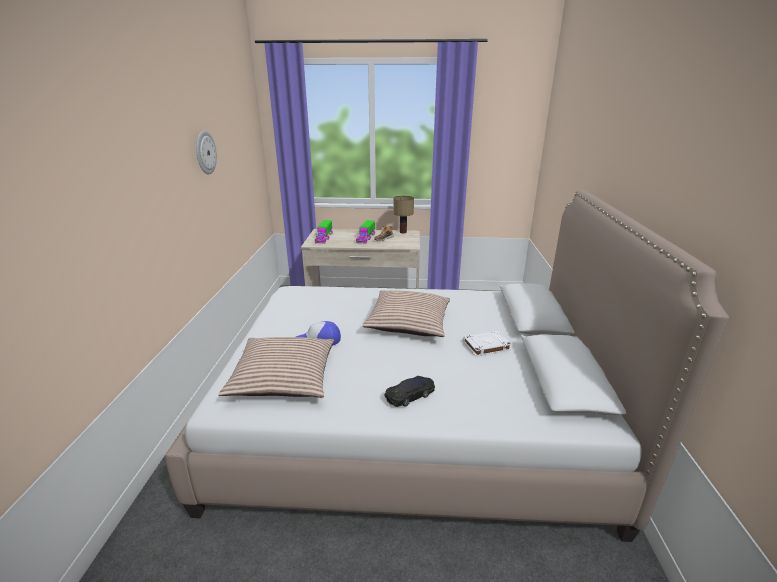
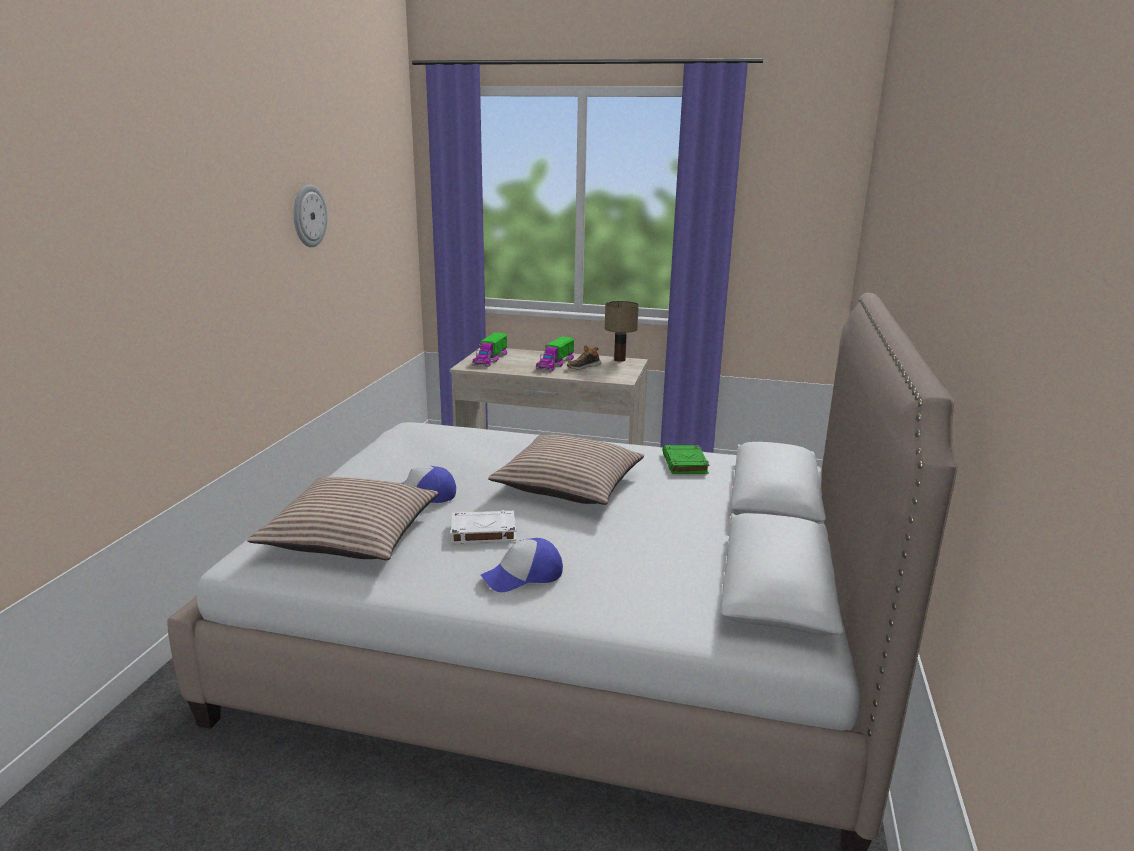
camera: 10 degrees right, 5 degrees down
(410, 394) = (523, 576): black toy car -> cap
(471, 300) = (685, 464): none -> green book
(486, 346) = (675, 527): white book -> white book (482, 532)

